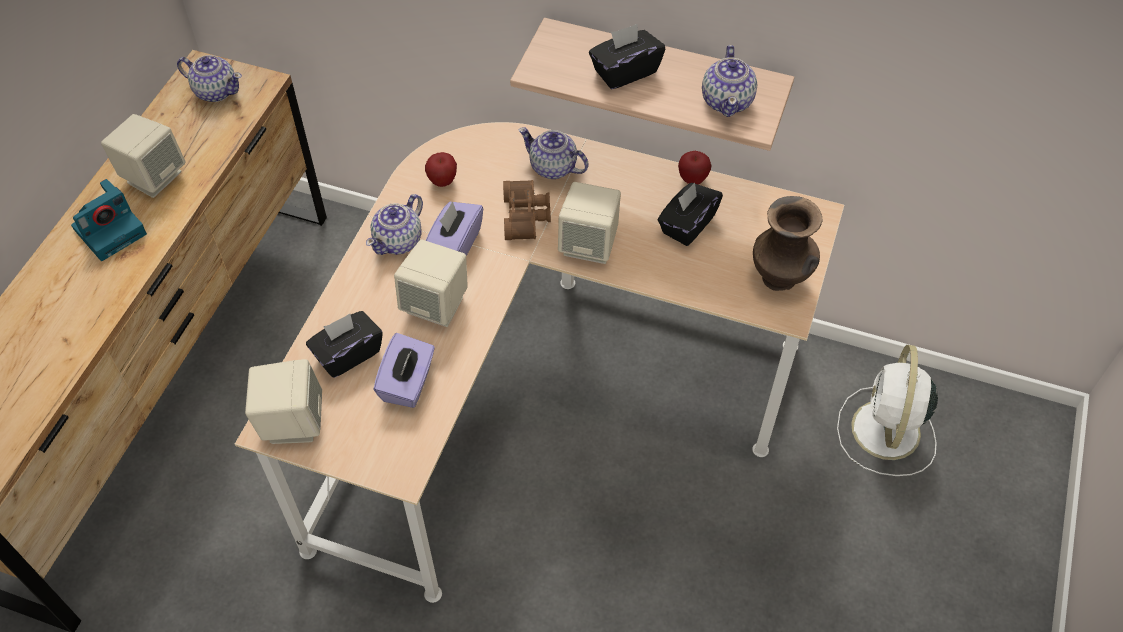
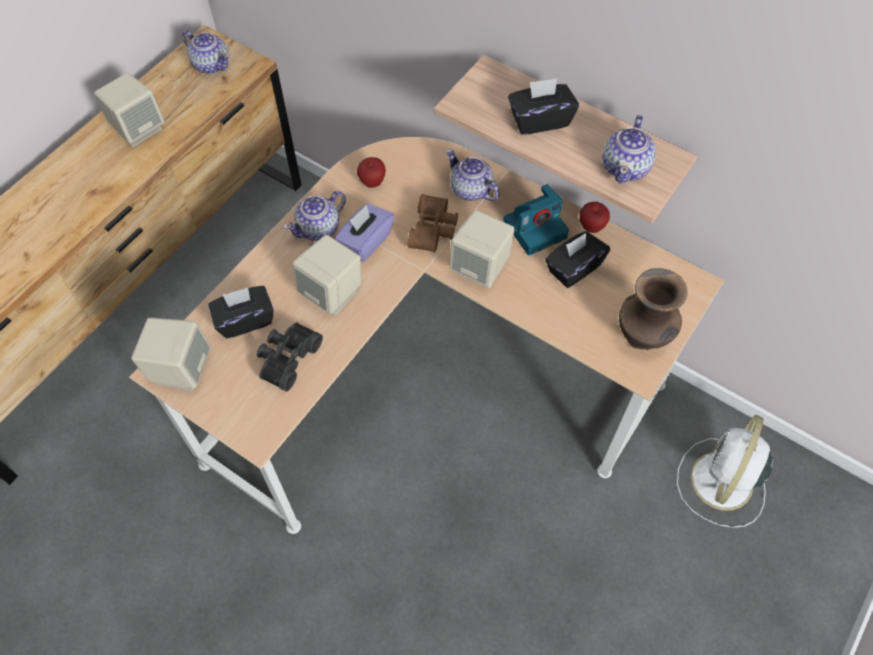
camera: 15 degrees right, 5 degrees up
(111, 230) = (90, 168): camera -> camera (536, 228)
(408, 383) = (286, 358): purple tissue box -> black binoculars

